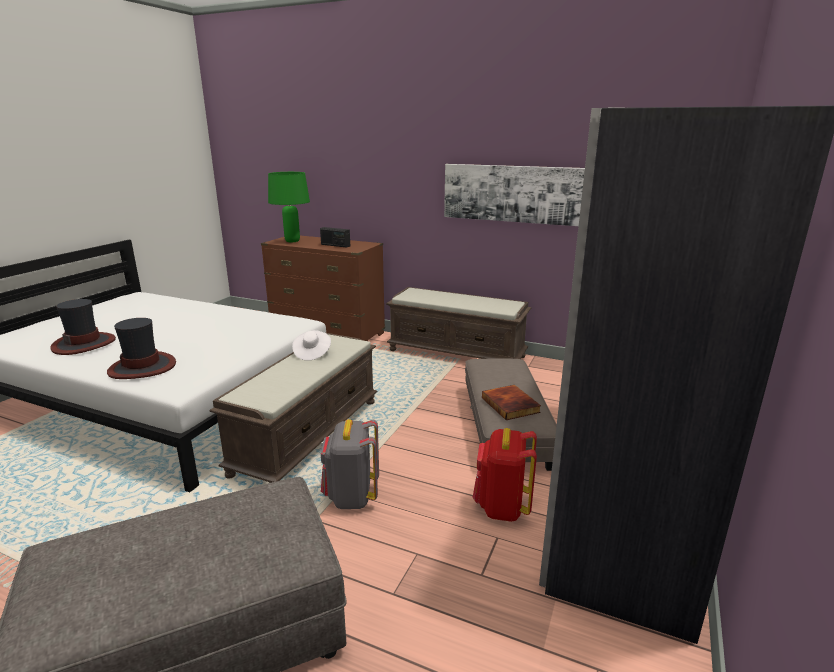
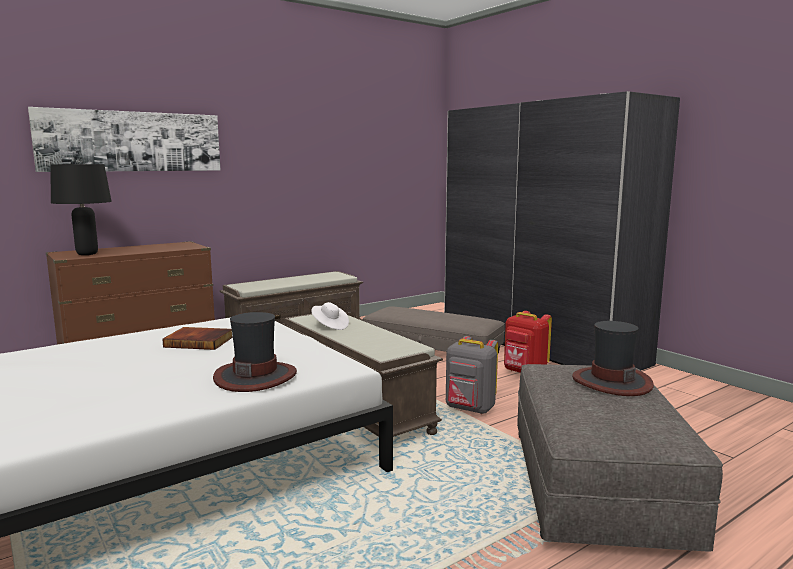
camera: 60 degrees left, 10 degrees down
(84, 344) = (92, 403): hat -> hat (611, 382)
(292, 241) = (87, 254): green table lamp -> black table lamp
(335, 245) = (156, 248): radio -> none
(511, 405) = (459, 319): book -> book (200, 341)
(521, 194) = (321, 177): picture -> picture (132, 141)

